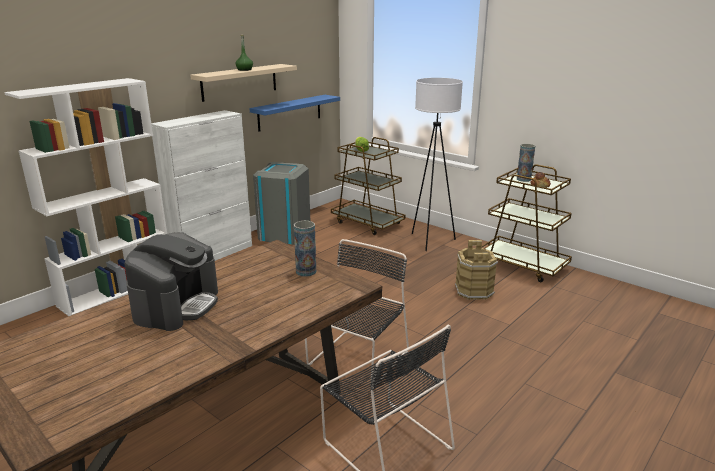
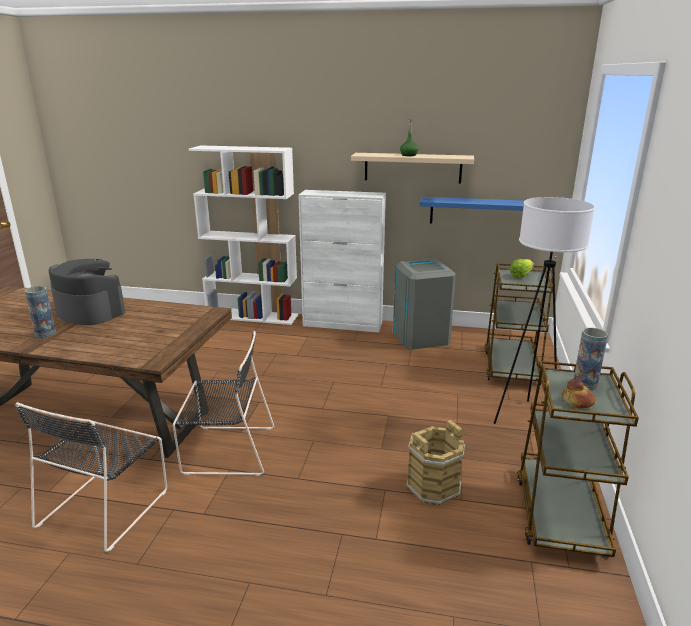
camera: 60 degrees right, 0 degrees up
(177, 305) = (90, 312): coffee machine -> coffee machine turned 135 degrees counterclockwise
(306, 271) = (170, 335): vase -> vase (45, 333)

